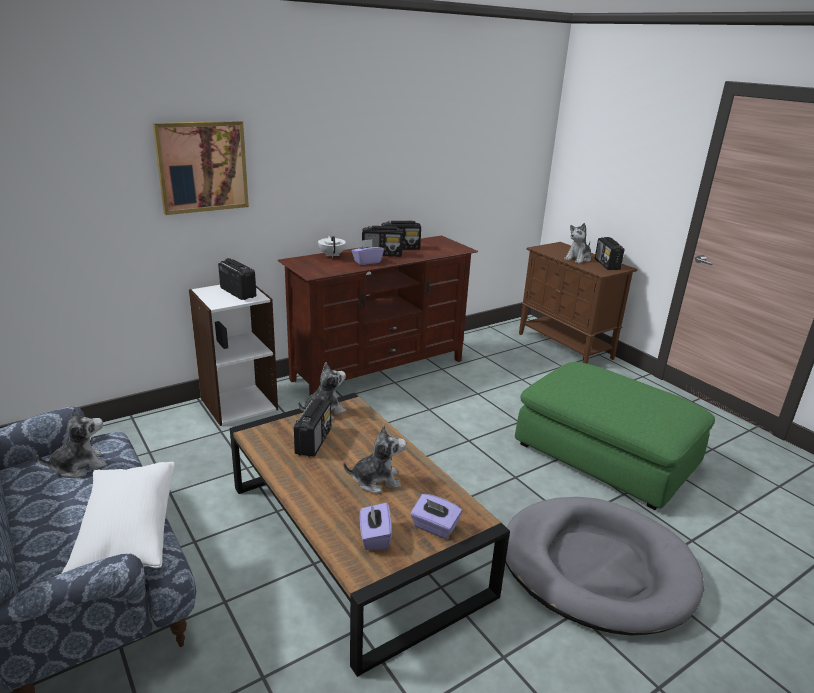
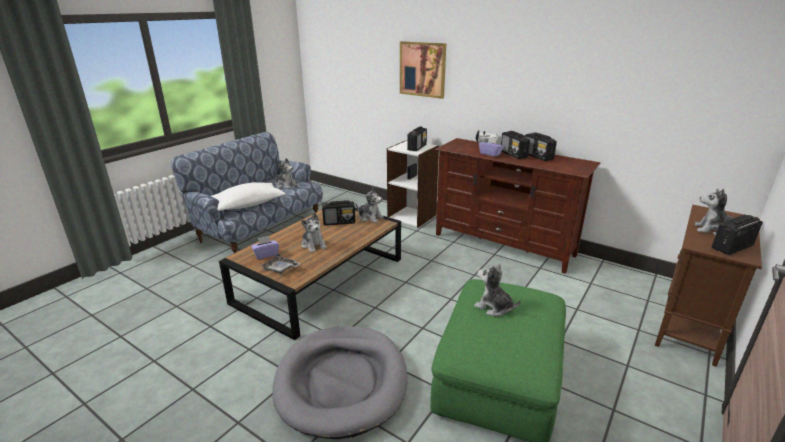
camera: 70 degrees right, 0 degrees up
(434, 527) = (280, 269): purple tissue box -> grey tray
(600, 392) = (494, 307): none -> plush toy

